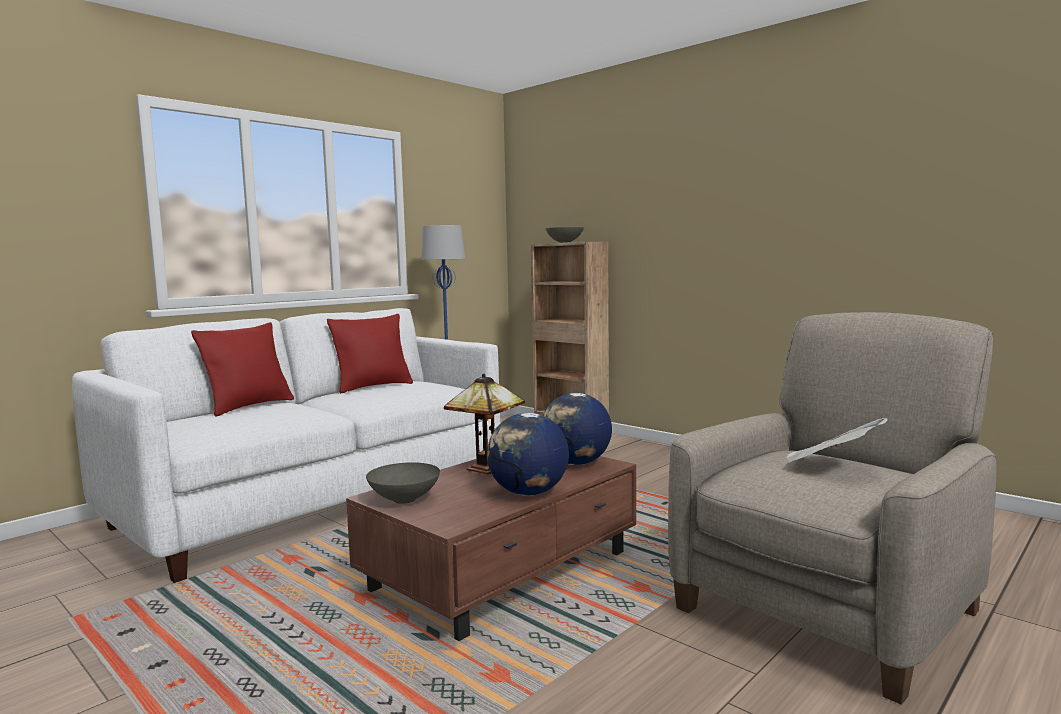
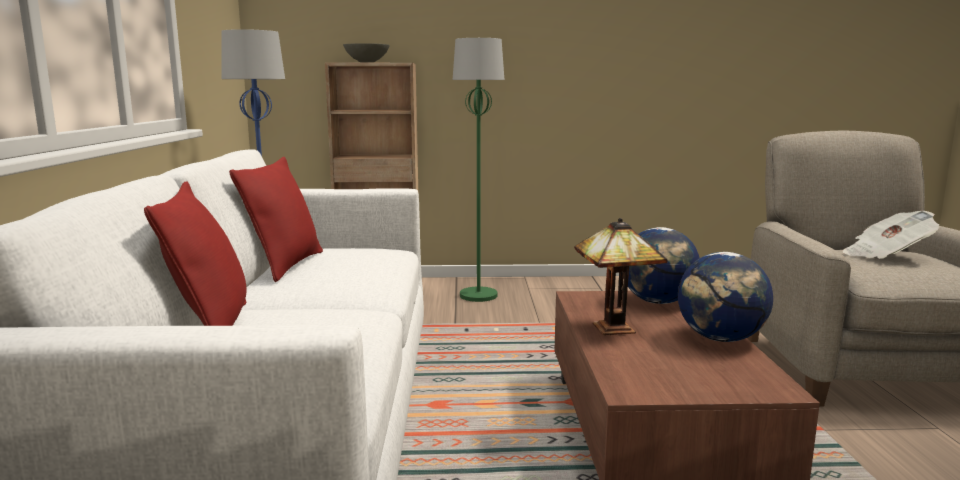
camera: 45 degrees left, 5 degrees up
(403, 499) = (662, 384): grey bowl -> none
(622, 455) = (478, 295): none -> green floor lamp

